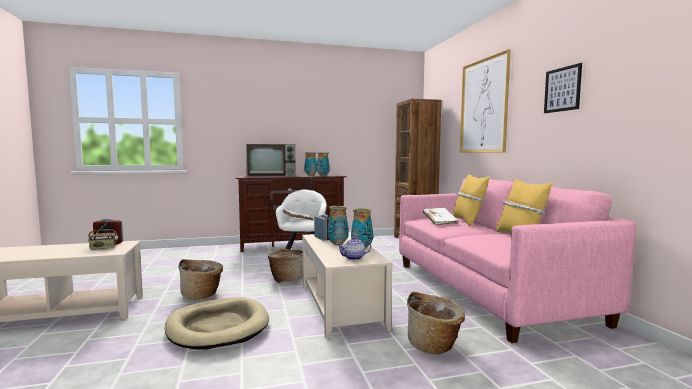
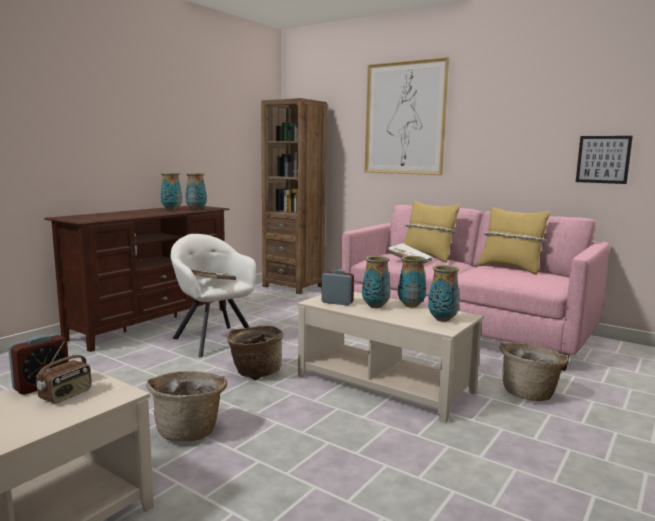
camera: 40 degrees left, 5 degrees up
(218, 327) = (313, 459): beige dog bed -> none
(272, 175) = (116, 214): television -> none
(353, 258) = (443, 319): teapot -> vase
(562, 89) = (523, 113): picture -> picture (603, 159)

